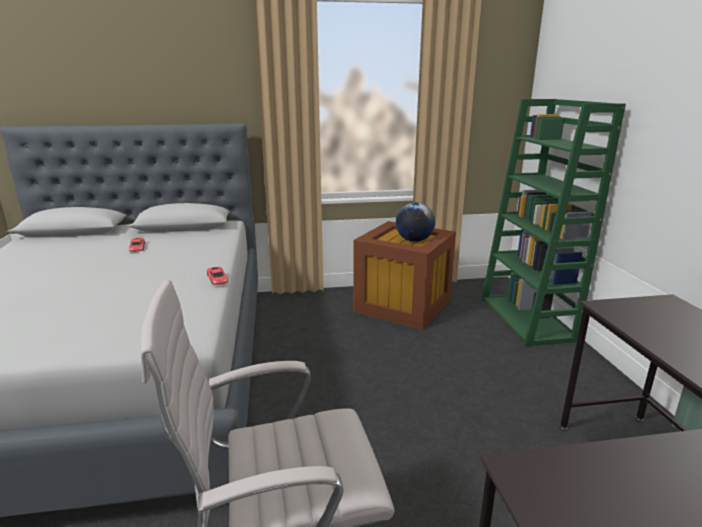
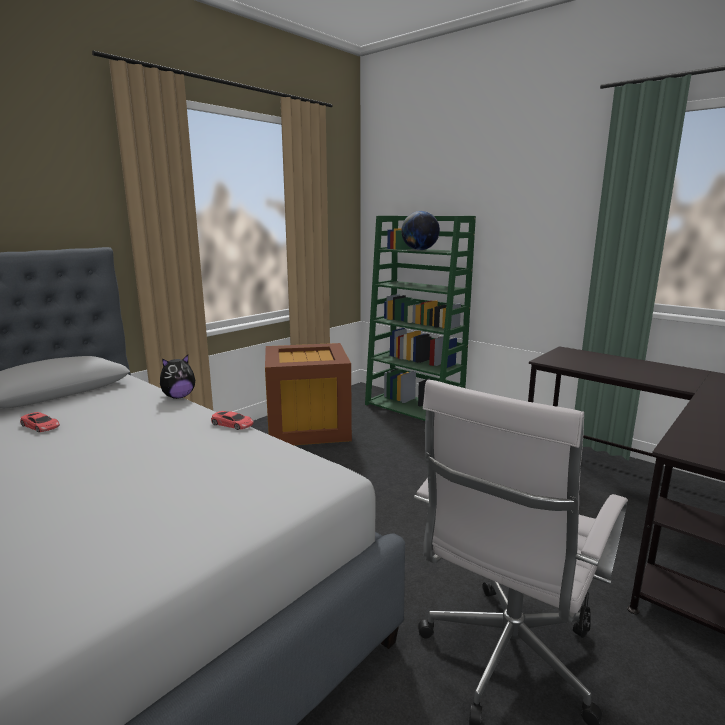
camera: 40 degrees left, 5 degrees down
(231, 248) = (178, 397): none -> plush toy
(414, 240) = (315, 357): globe -> globe (419, 250)

